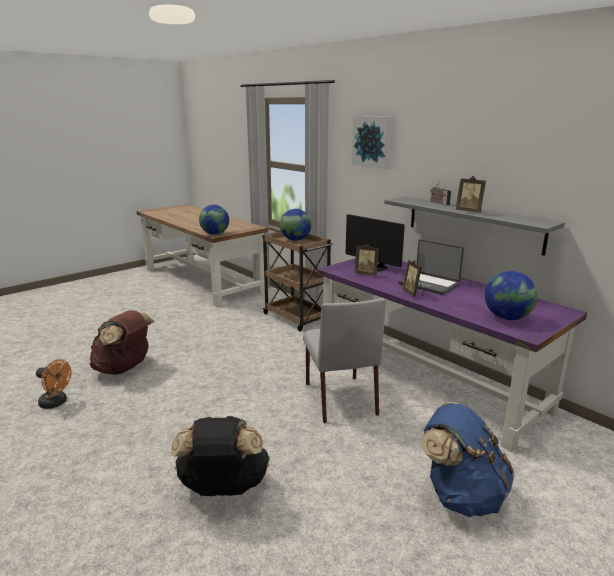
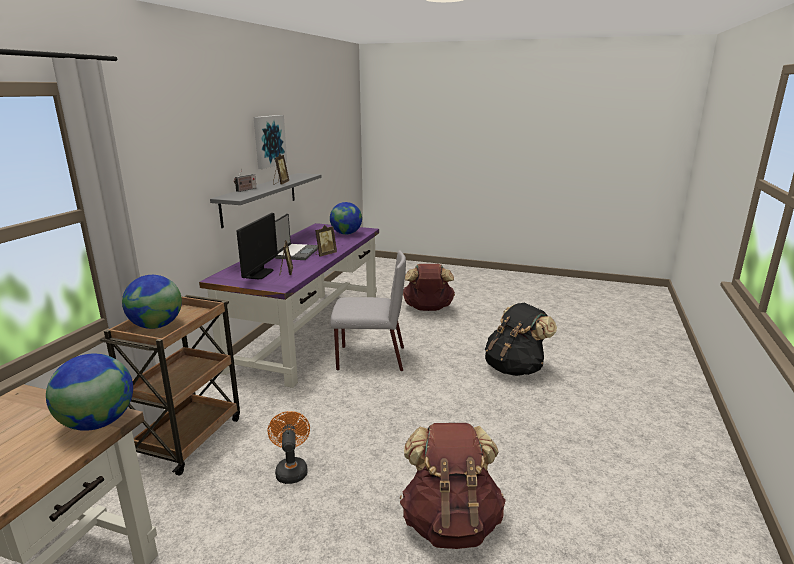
camera: 120 degrees left, 0 degrees up
(56, 403) = (568, 527): orange fan -> orange fan (291, 469)
(340, 398) = (369, 358): grey chair -> grey chair turned 45 degrees clockwise
(372, 141) = (163, 144): picture -> picture (269, 141)
(461, 495) = (428, 309): blue backpack -> brown backpack

